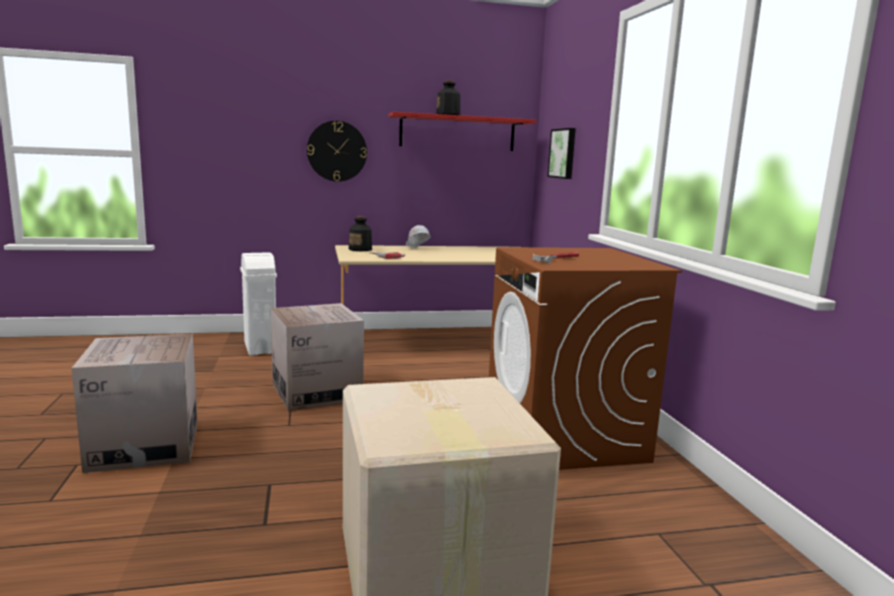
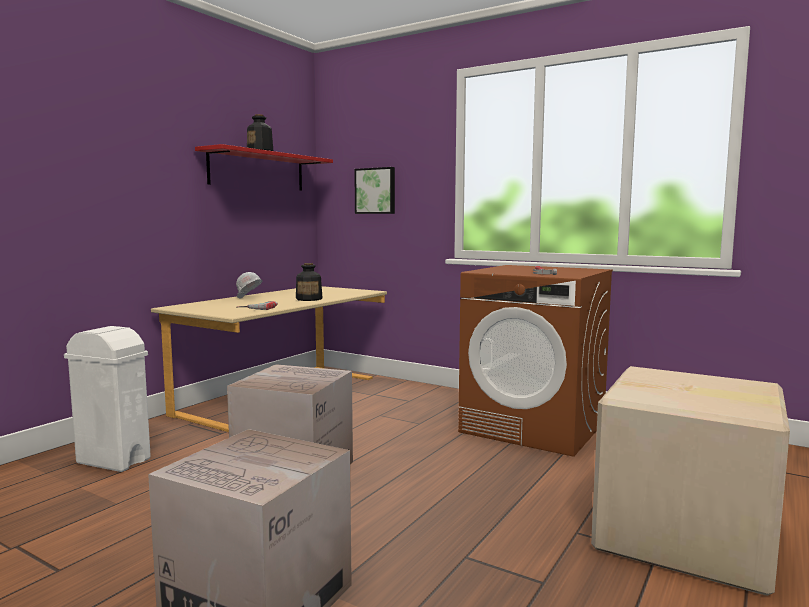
camera: 45 degrees left, 5 degrees down
(337, 151) = (144, 190): wall clock -> none
(360, 249) = (200, 307): bottle -> bottle (309, 299)

